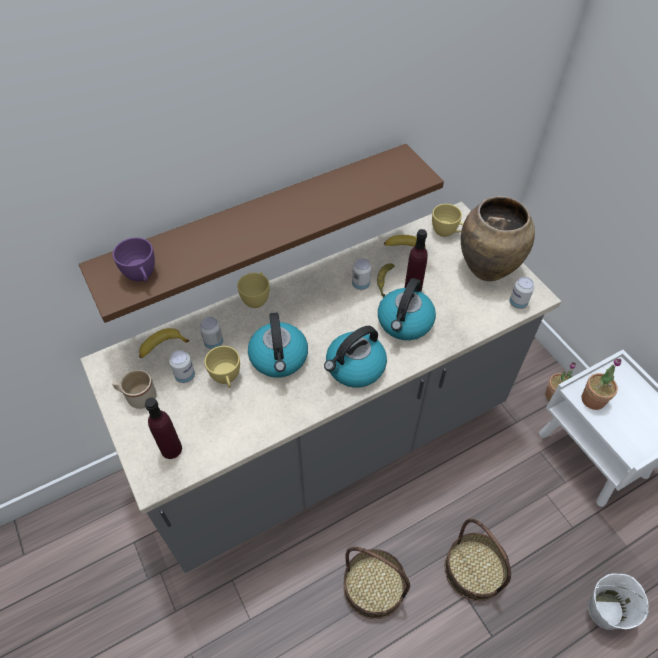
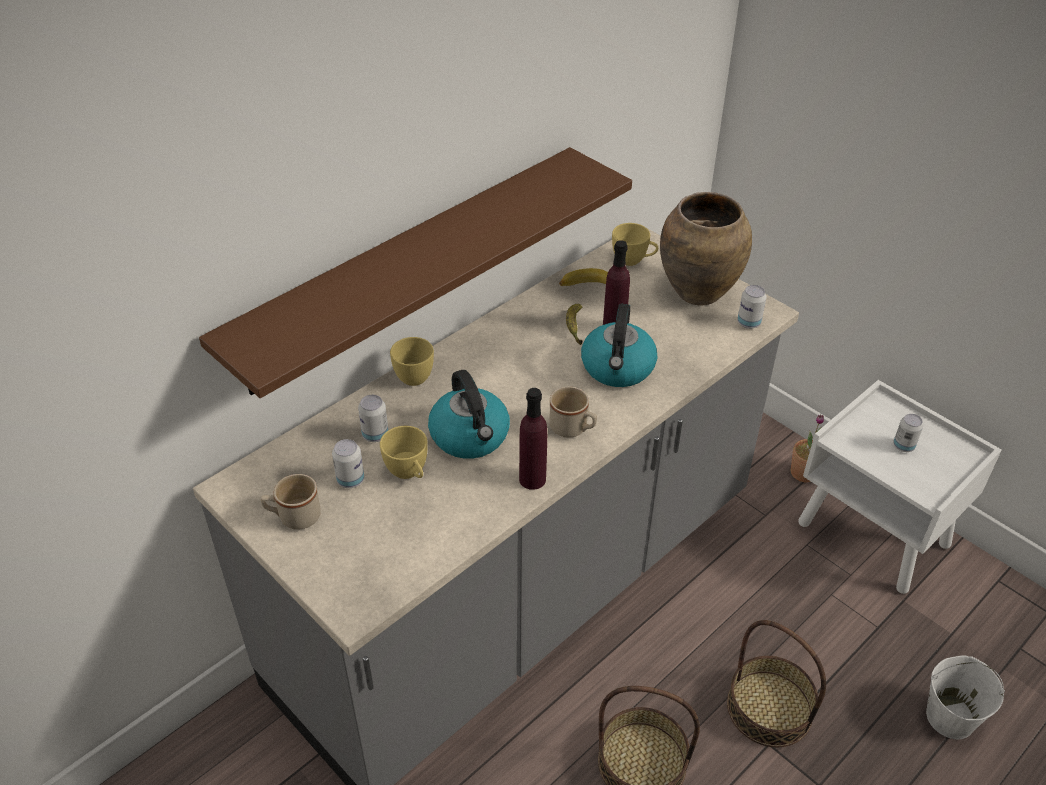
camera: 15 degrees left, 10 degrees down
(142, 276) = (293, 336): purple cup -> none
(161, 347) = (305, 453): banana -> none
(171, 449) = (364, 567): purple bottle -> purple bottle (532, 479)
(354, 367) = (573, 429): kettle -> beige mug
(360, 285) = (546, 336): can -> can (903, 446)
(593, 400) = (861, 444): potted plant -> none

